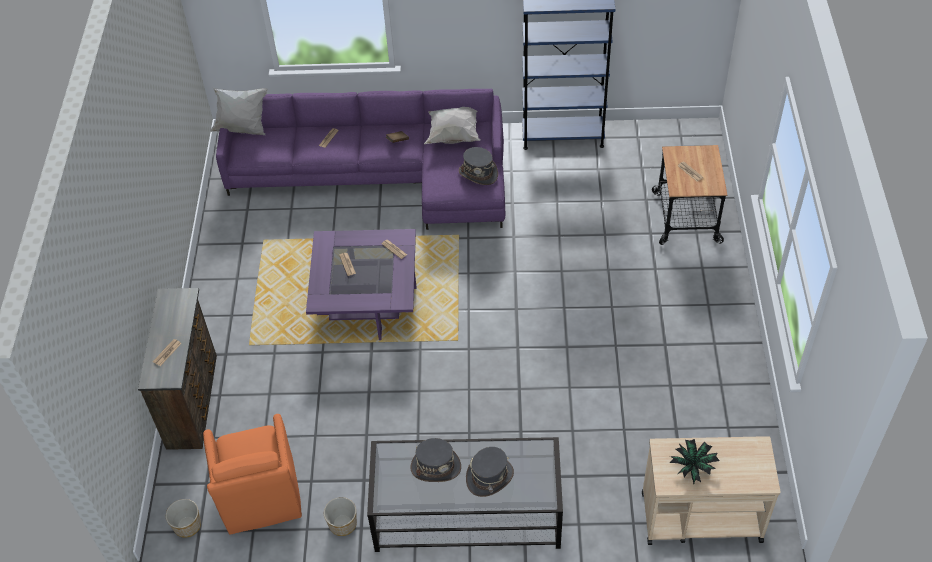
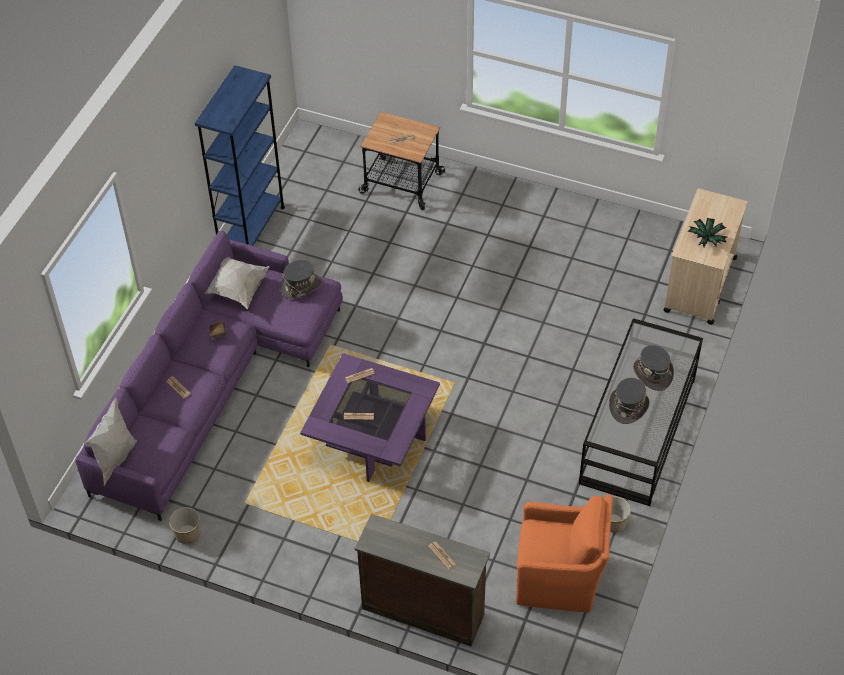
camera: 70 degrees left, 0 degrees up
(187, 526) = (566, 645): planter -> planter (187, 533)

